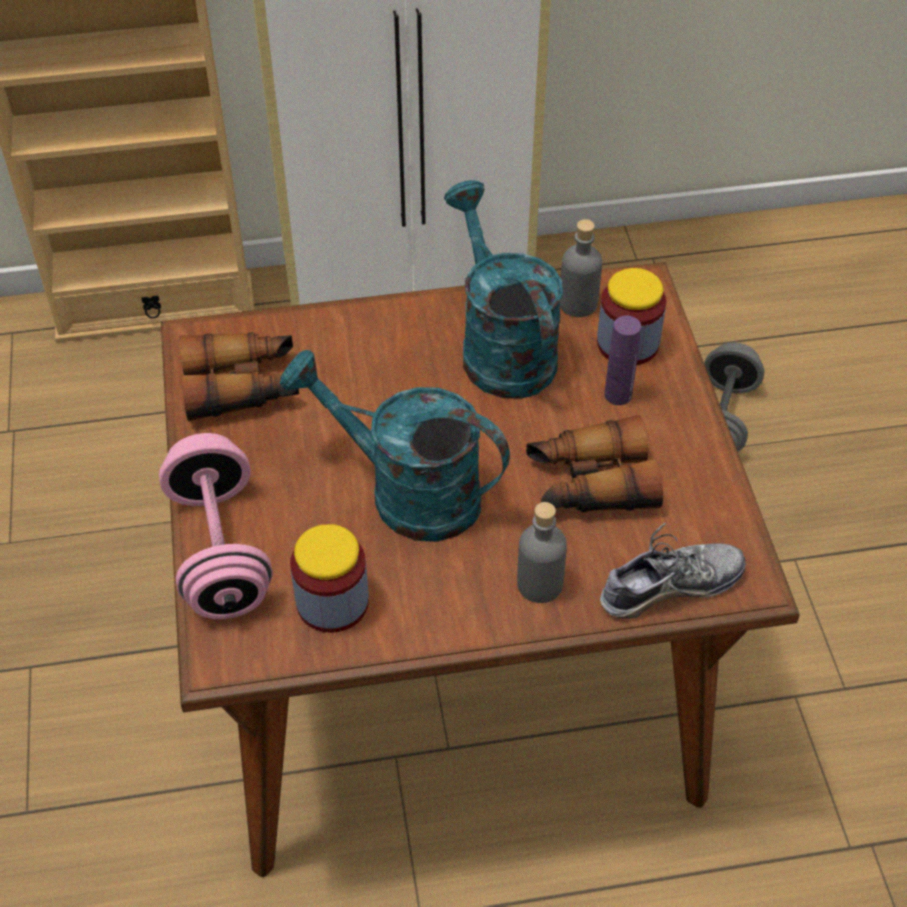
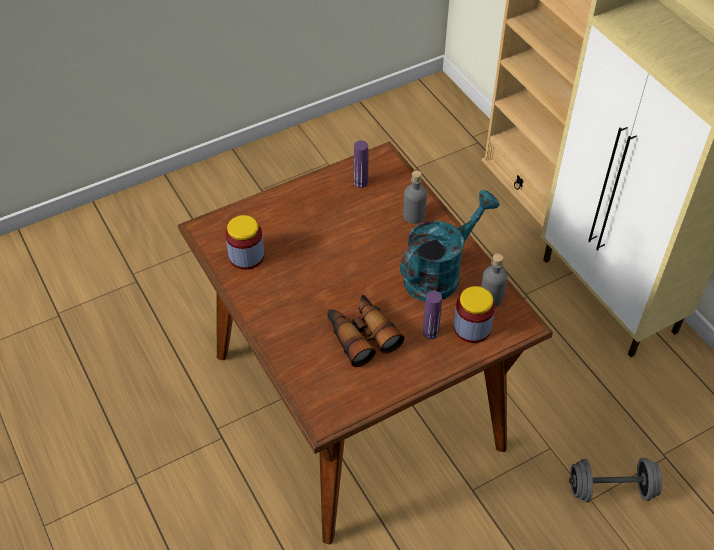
camera: 70 degrees right, 0 degrees up
(220, 551) = (260, 208): pink dumbbell -> none
(242, 386) = (361, 183): binoculars -> purple bottle
(406, 492) = (322, 263): turquoise watering can -> none
(539, 584) = (287, 330): grey bottle -> grey bottle (414, 215)
(670, 587) = (307, 385): shoe -> none

